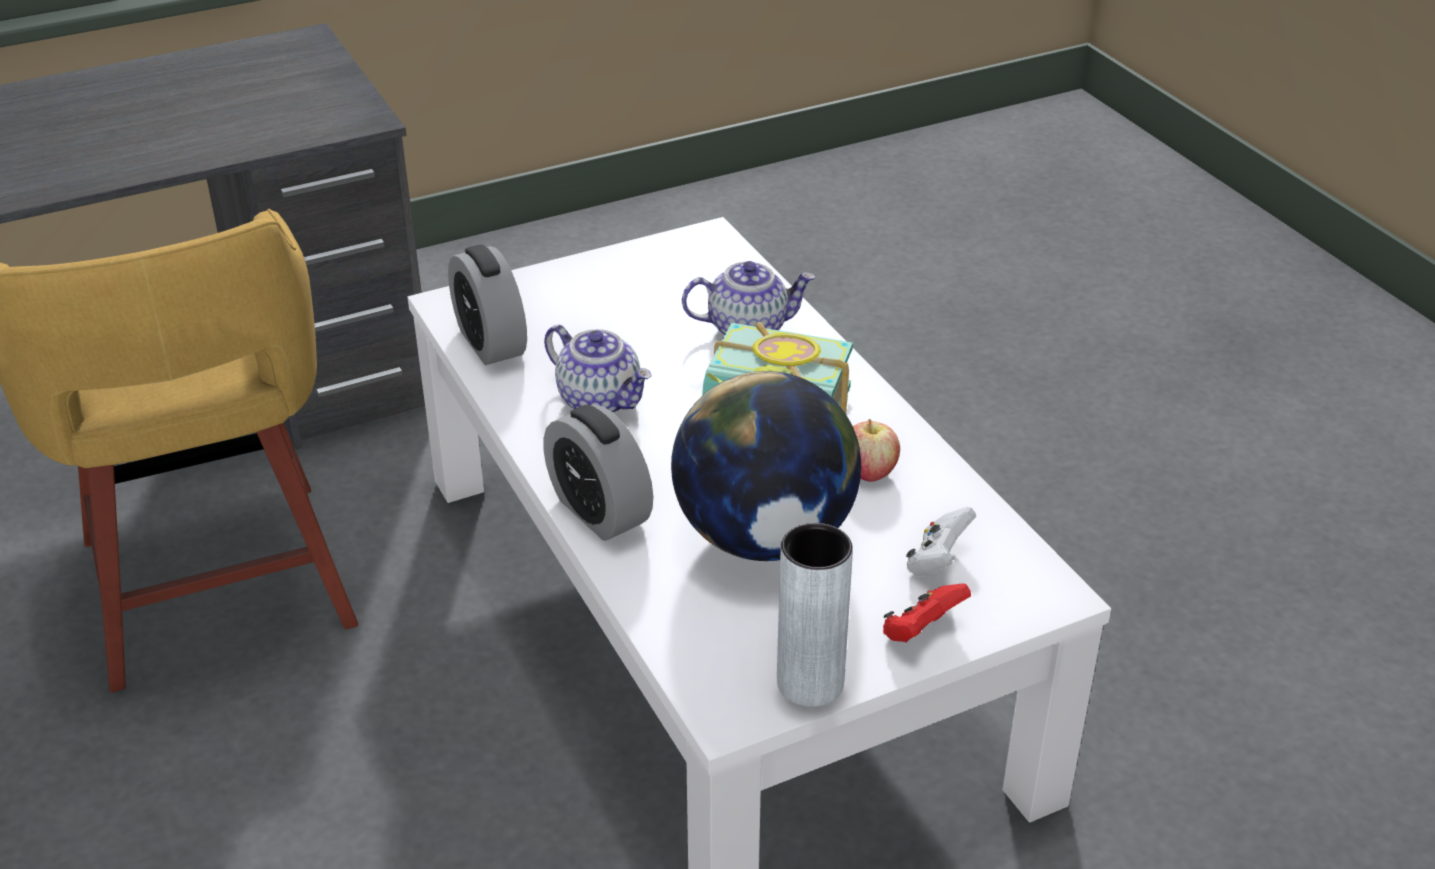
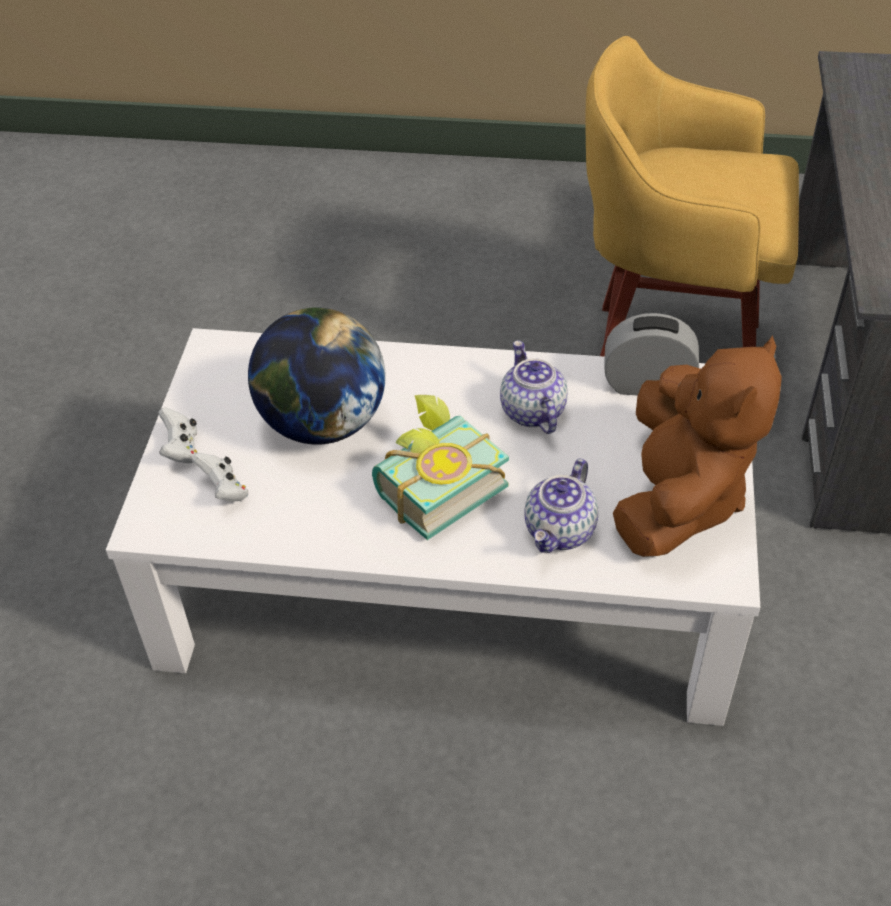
camera: 125 degrees right, 10 degrees up
(599, 511) = (415, 364): alarm clock -> none
(601, 400) = (531, 411): teapot -> teapot turned 90 degrees clockwise
(641, 281) = (679, 499): none -> brown plush toy
(810, 683) = (197, 385): grey vase -> none
(869, 472) = (334, 506): apple -> none
(921, 632) = (182, 449): red game controller -> white game controller

